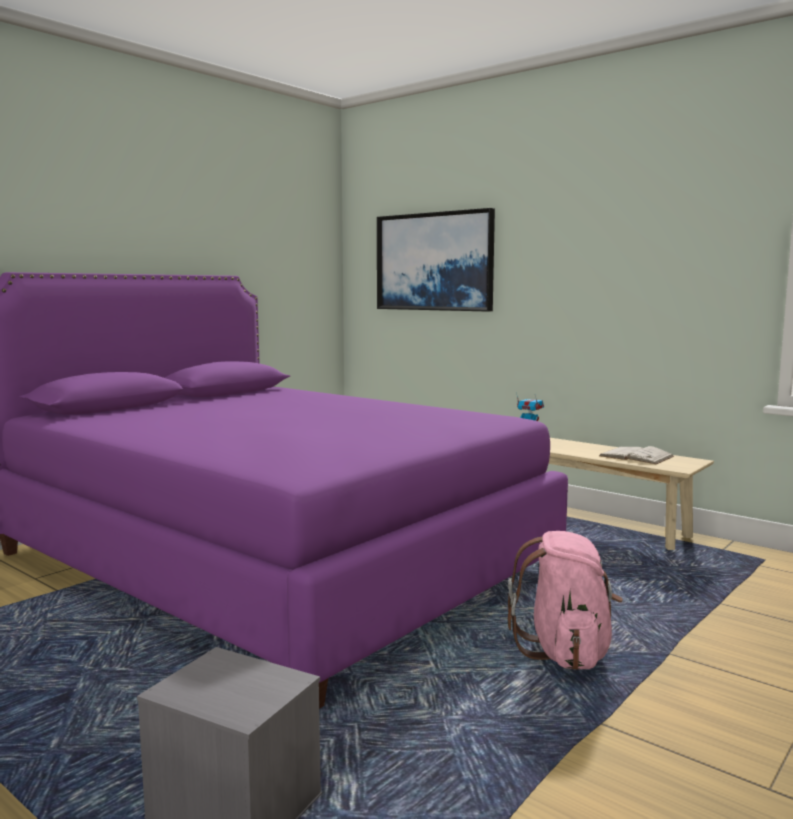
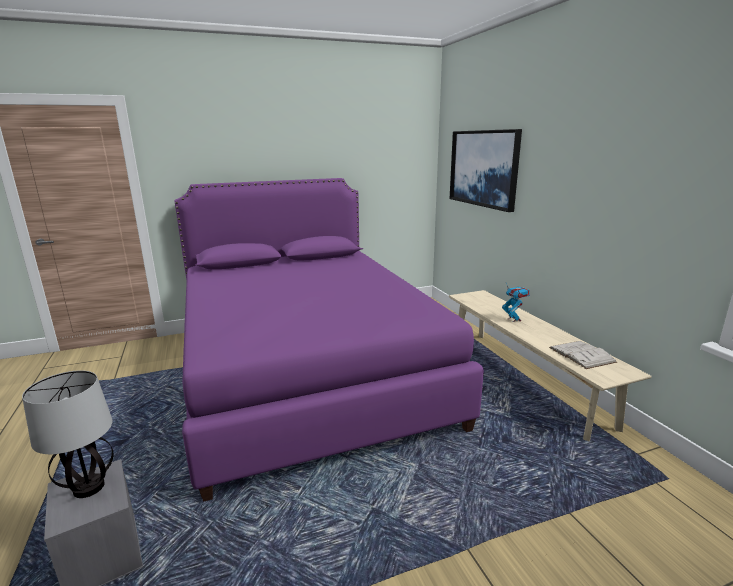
camera: 30 degrees right, 10 degrees up
(219, 680) = (88, 487): none -> table lamp
(565, 652) = (393, 515): pink backpack -> none

